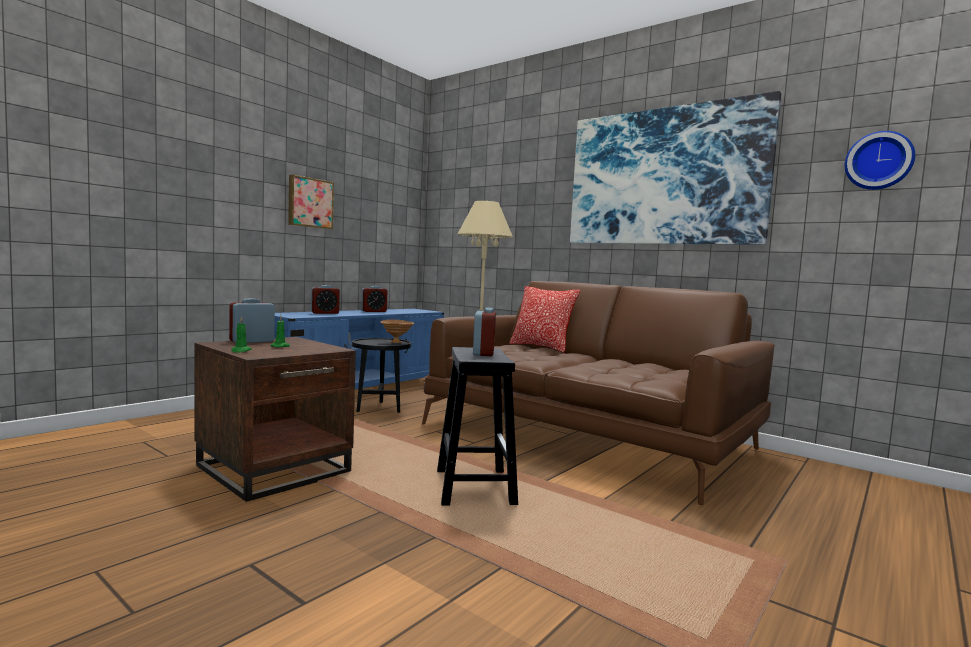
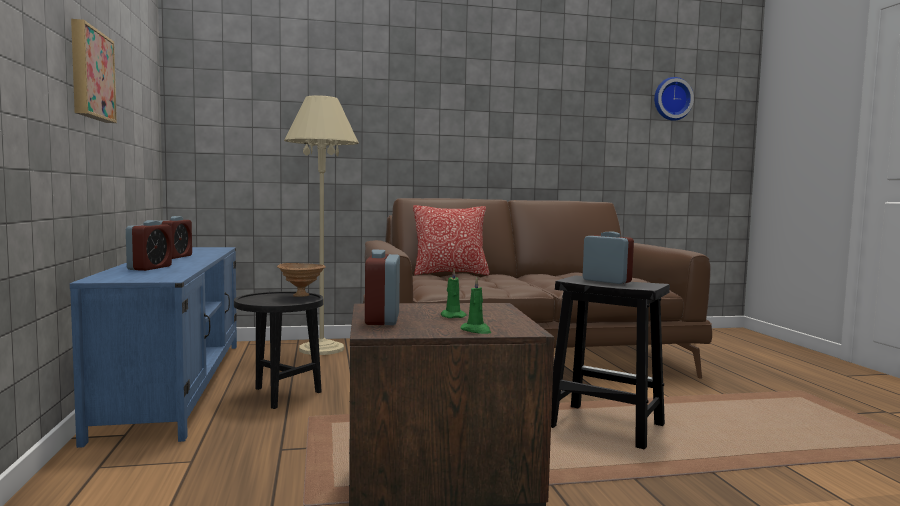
camera: 50 degrees left, 0 degrees up
(664, 177) = (516, 91): picture -> none

